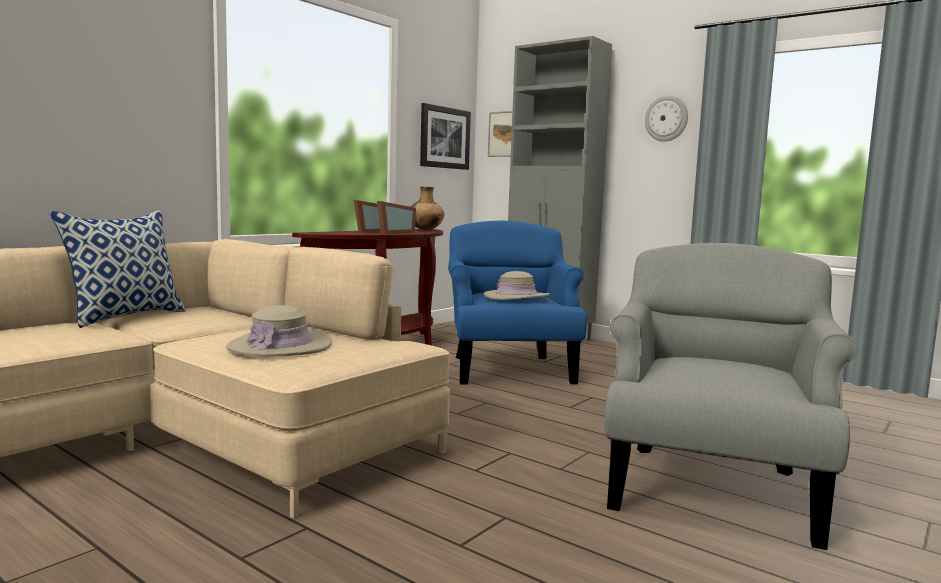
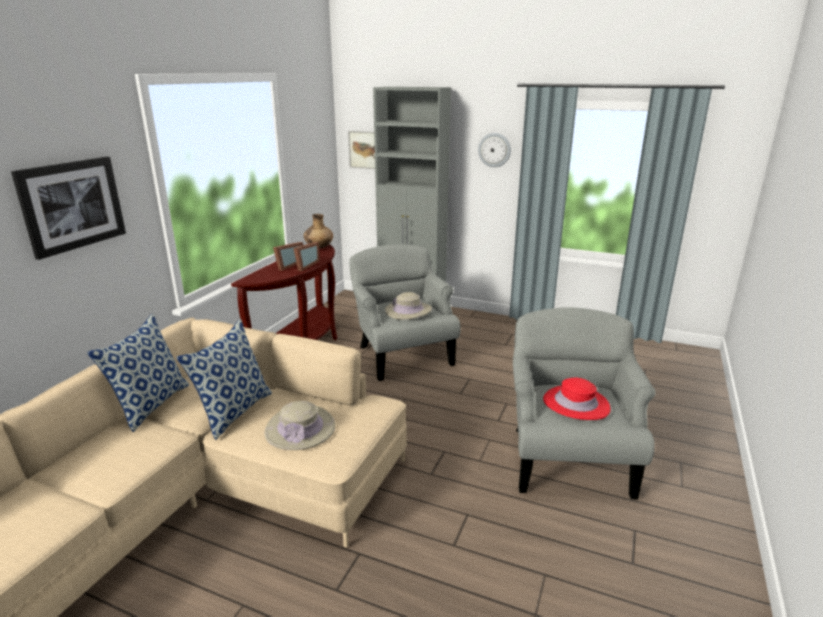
camera: 15 degrees left, 15 degrees up
(215, 331) = (234, 411): none -> pillow
(444, 138) = (316, 159): picture -> picture (72, 205)
(509, 369) = (403, 355): blue armchair -> grey armchair
(716, 371) = (576, 404): none -> red hat

